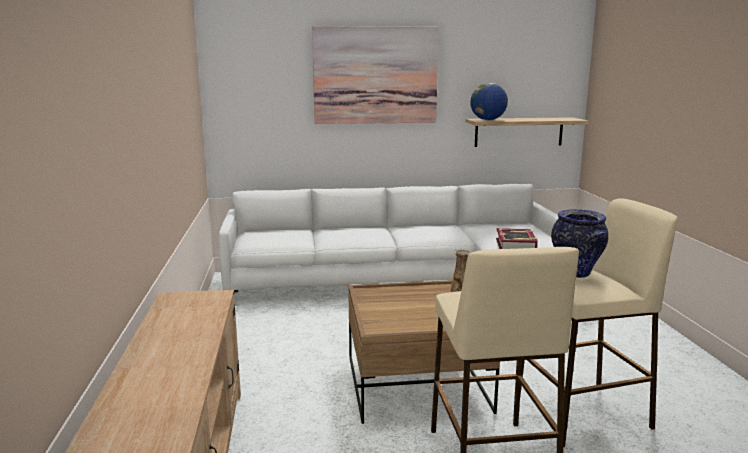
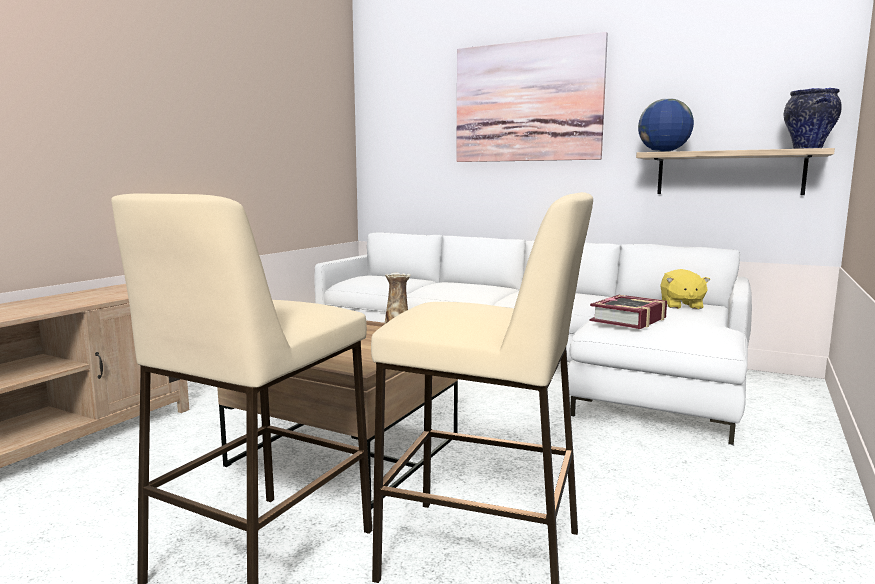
camera: 35 degrees right, 5 degrees down
(515, 227) = (681, 306): none -> yellow plush toy
(576, 274) = (461, 307): vase -> vase (808, 149)

